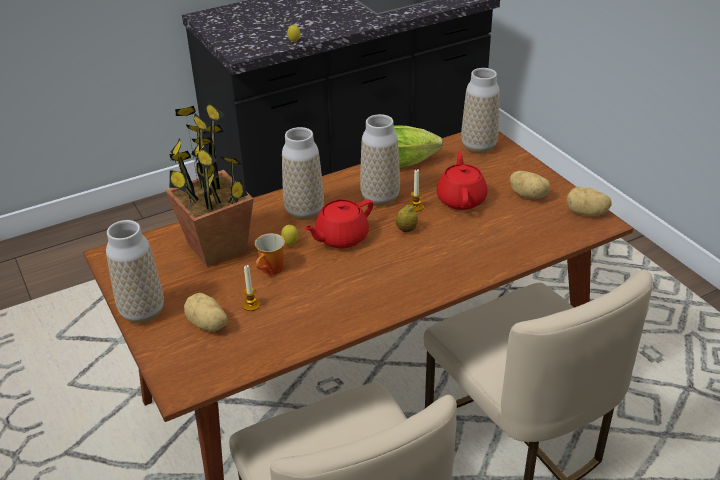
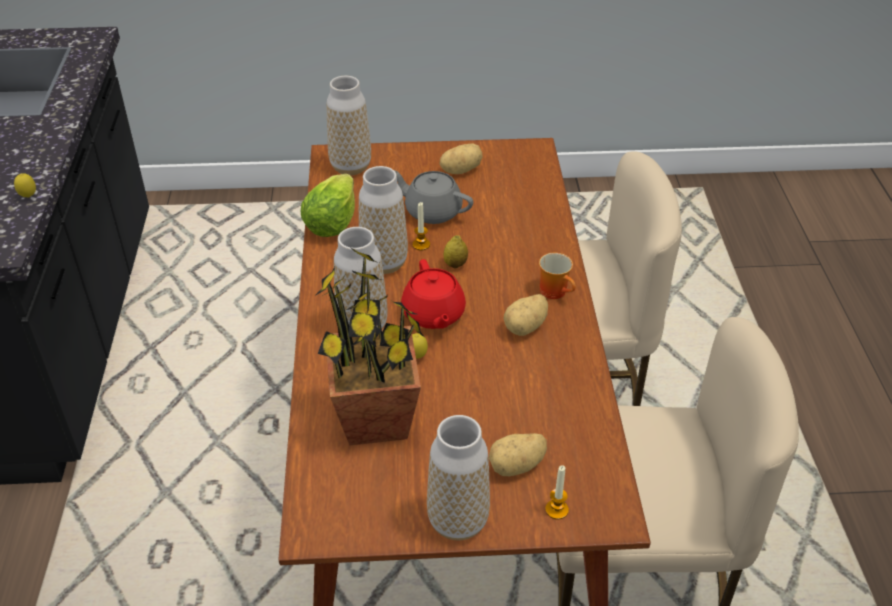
camera: 65 degrees left, 5 degrees up
(251, 305) = (505, 419): candle -> candle (556, 510)
(272, 269) = (452, 384): mug -> mug (557, 291)
(461, 199) = (432, 211): red teapot -> grey teapot
(586, 213) = (514, 151): potato -> potato (526, 327)

